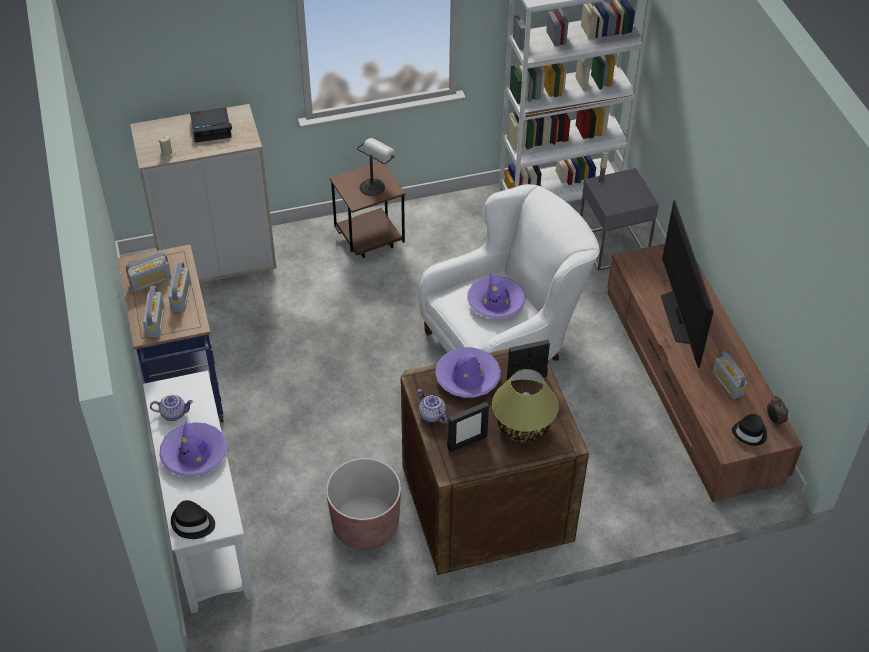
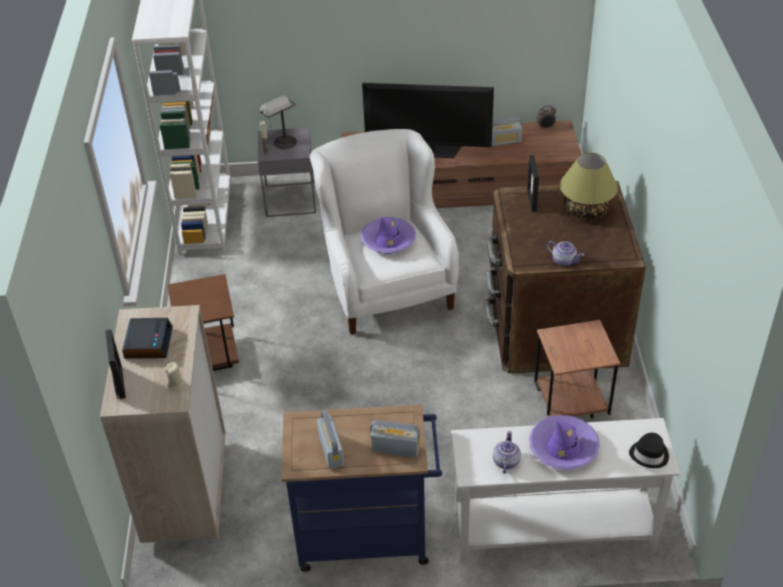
camera: 75 degrees left, 5 degrees down
(181, 297) = (364, 424): radio -> none
(365, 525) = (570, 407): brown planter -> brown side table
(375, 184) = (201, 293): table lamp -> table lamp (281, 140)
(431, 415) = (564, 261): teapot -> teapot turned 120 degrees counterclockwise
(467, 377) = (525, 233): purple hat -> none
(467, 442) = (597, 244): picture frame -> picture frame (119, 382)
(750, 433) = (555, 140): black hat -> none

